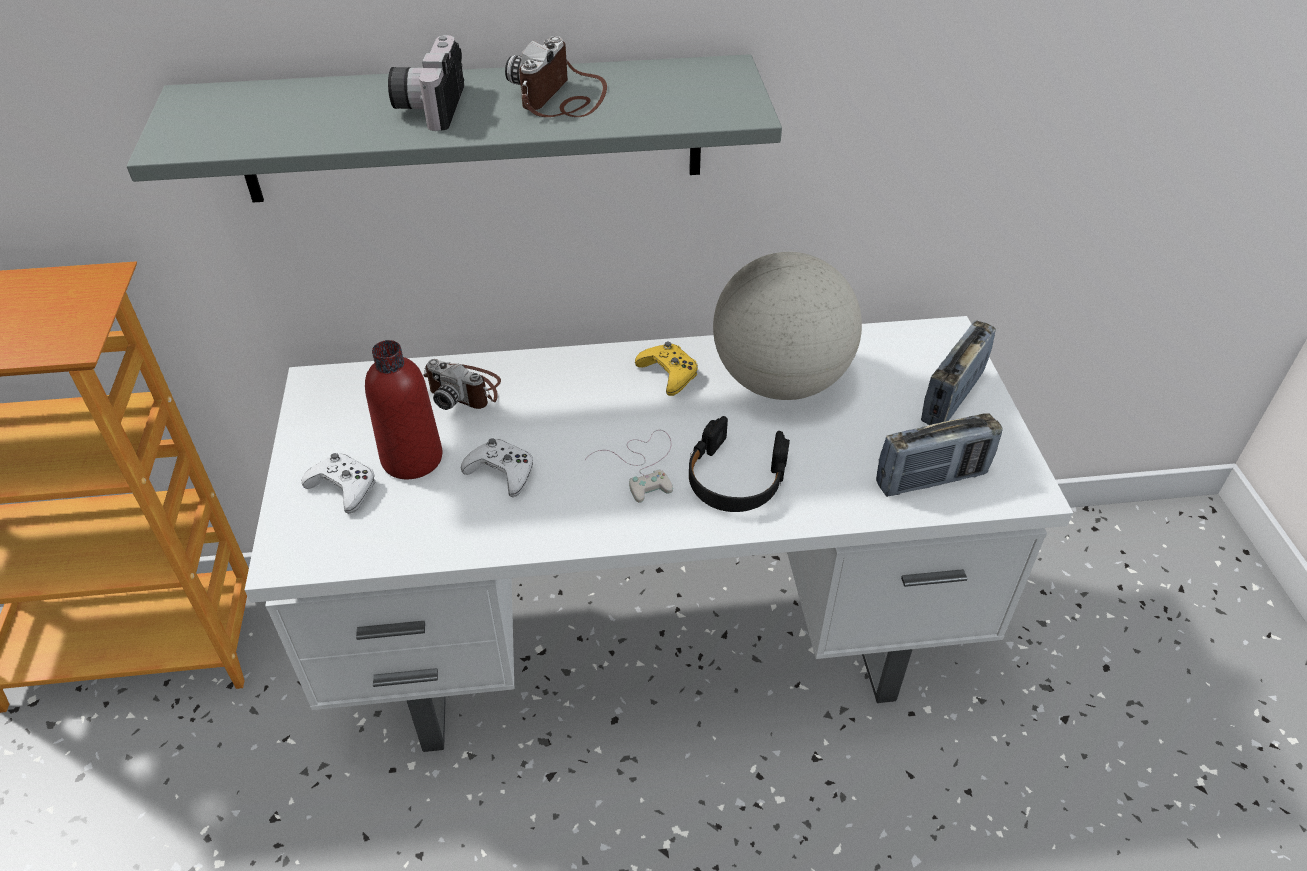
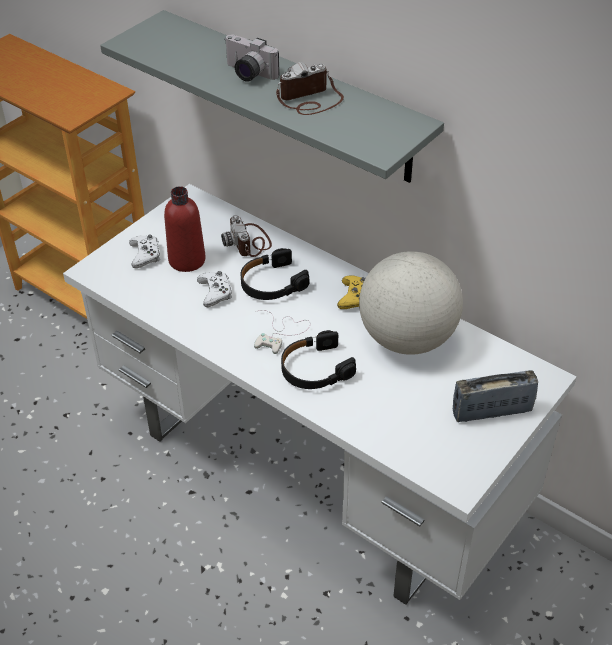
camera: 45 degrees right, 0 degrees up
(429, 105) = (247, 74): camera -> camera turned 105 degrees counterclockwise
(557, 418) = (272, 283): none -> black headphones
(931, 479) = (414, 441): radio -> none

